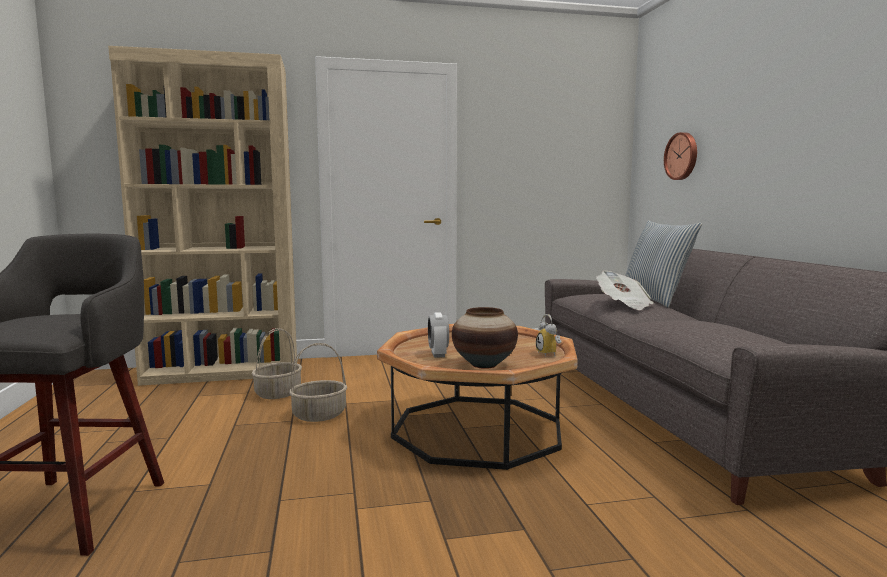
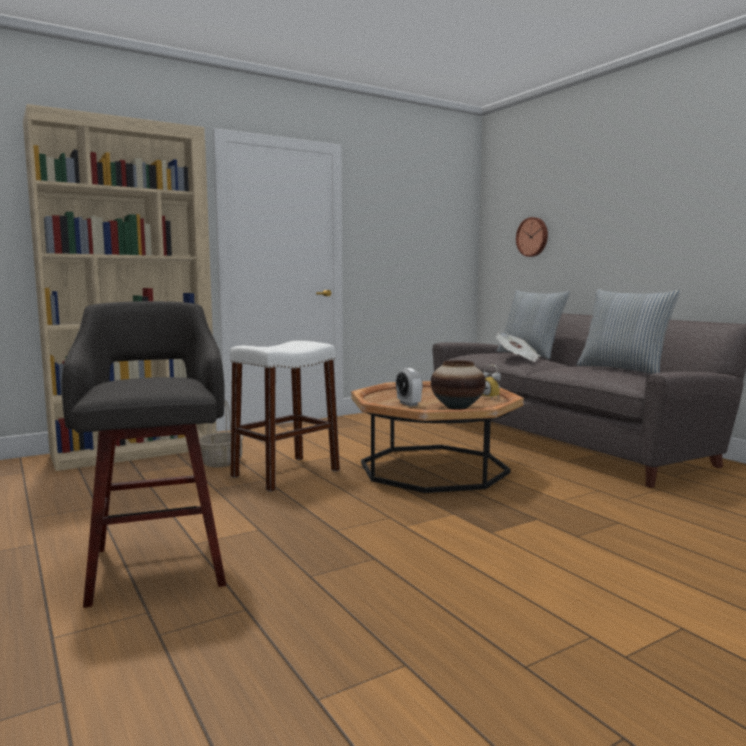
camera: 20 degrees left, 0 degrees up
(319, 415) = (285, 473): basket -> white stool
(736, 331) = (623, 369): none -> pillow

